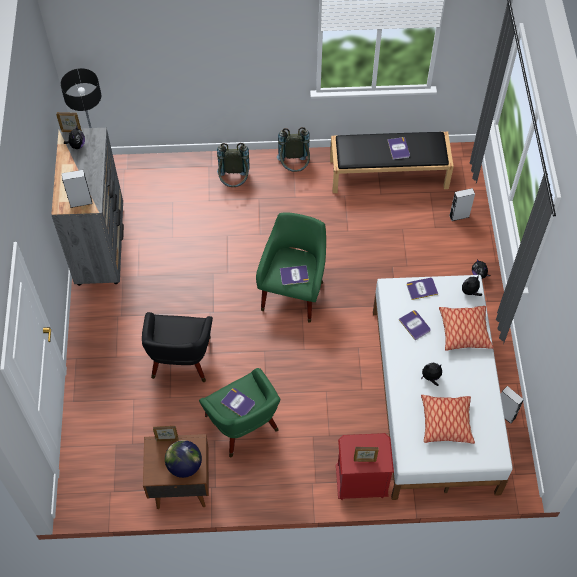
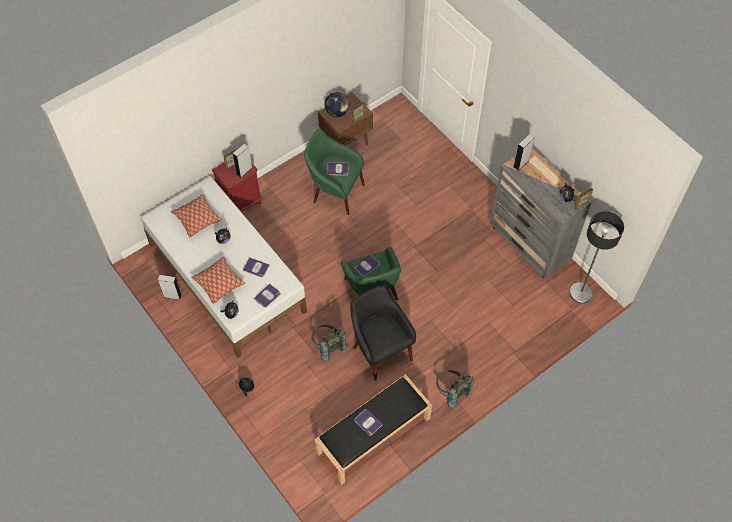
camera: 145 degrees right, 0 degrees up
(180, 362) = (406, 204): black armchair -> black armchair (380, 350)
(234, 182) = (484, 350): grey backpack -> grey backpack (327, 347)
(459, 216) = (292, 431): grey speaker -> grey speaker (244, 171)

